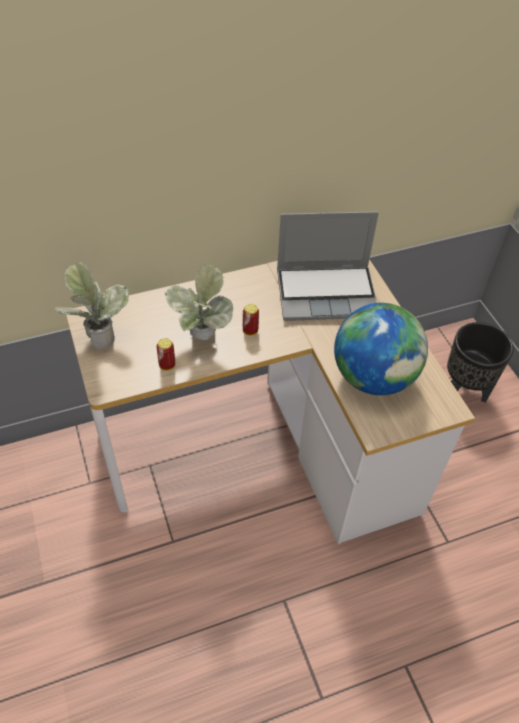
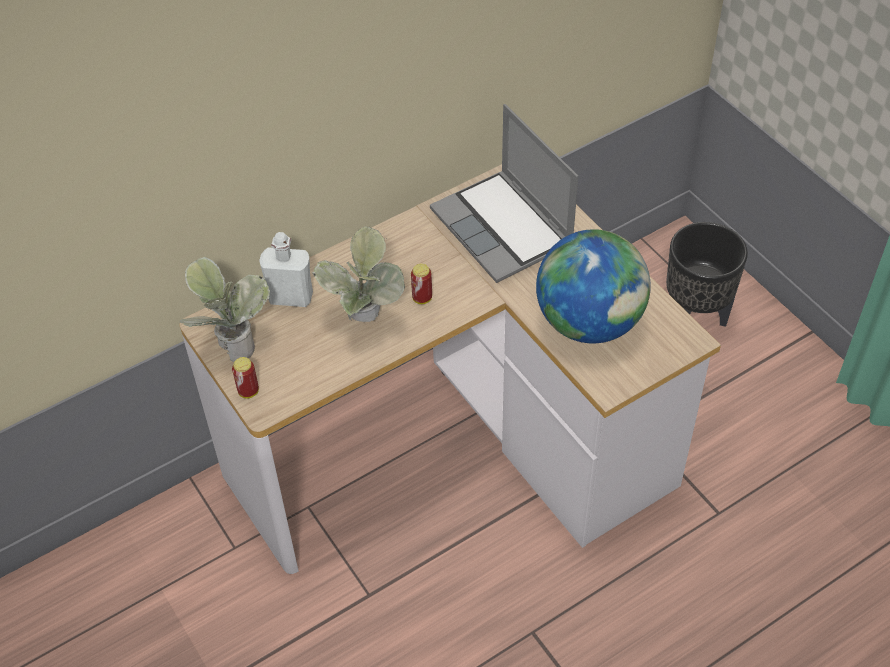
camera: 10 degrees left, 0 degrees up
(153, 310) = (291, 297): none -> white bottle
(167, 366) = (332, 363): can -> can (248, 391)
(327, 293) = (504, 229): laptop -> laptop turned 75 degrees clockwise

